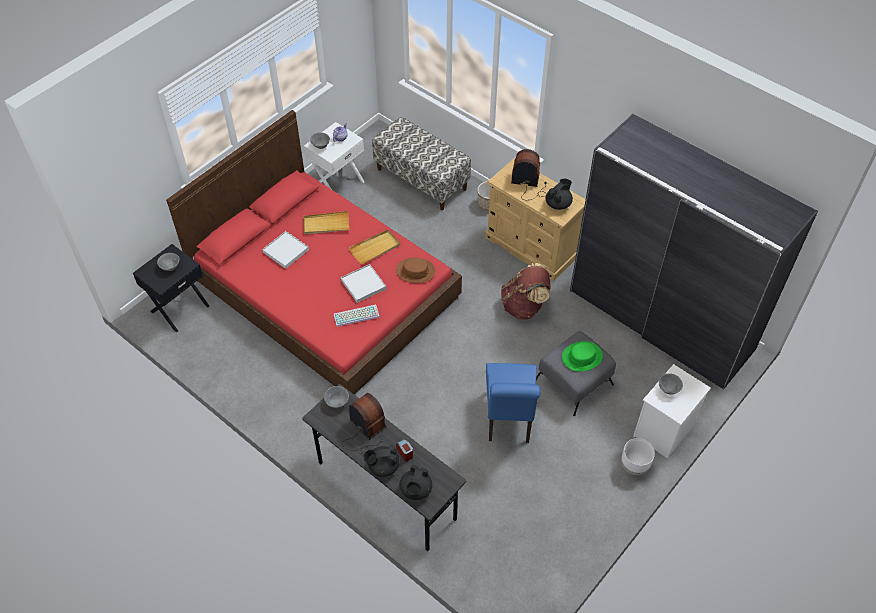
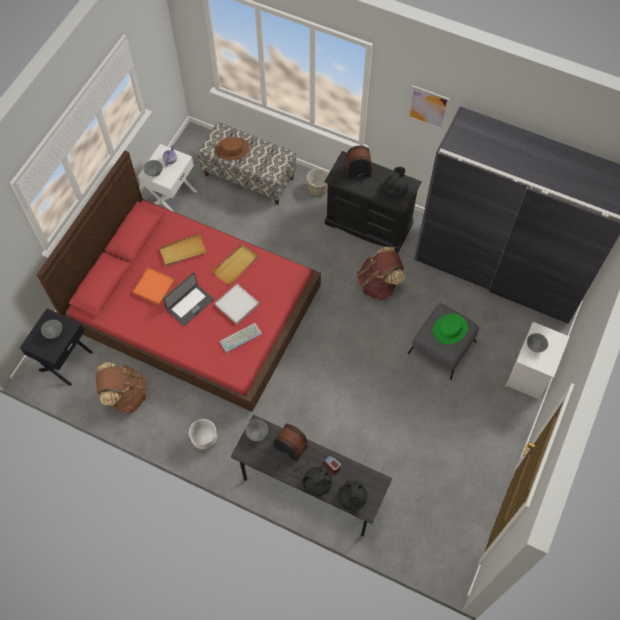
camera: 15 degrees left, 10 degrees up
(227, 353) = (125, 395): none -> brown backpack
(286, 251) = (154, 287): white tray -> orange tray
(315, 274) = (189, 304): none -> laptop
(415, 271) = (280, 280): brown hat -> brown hat (232, 149)
(508, 420) = (396, 397): blue chair -> none
(531, 247) = (368, 224): beige dresser -> black dresser
(603, 114) = (428, 107): none -> picture
(634, 466) = (513, 413): white planter -> white planter (205, 440)

